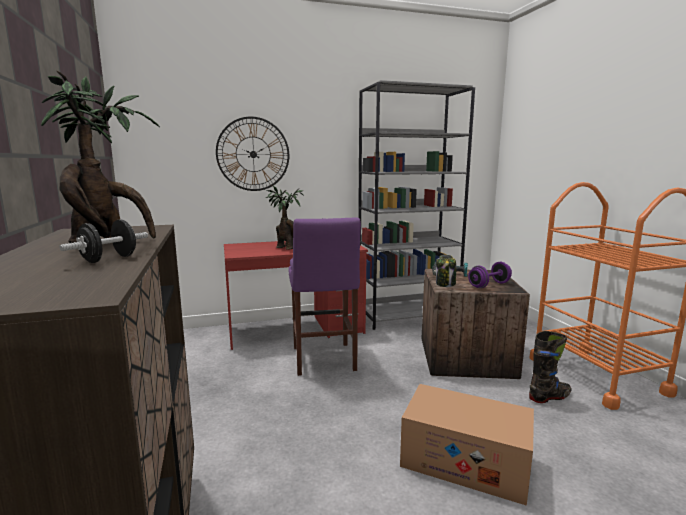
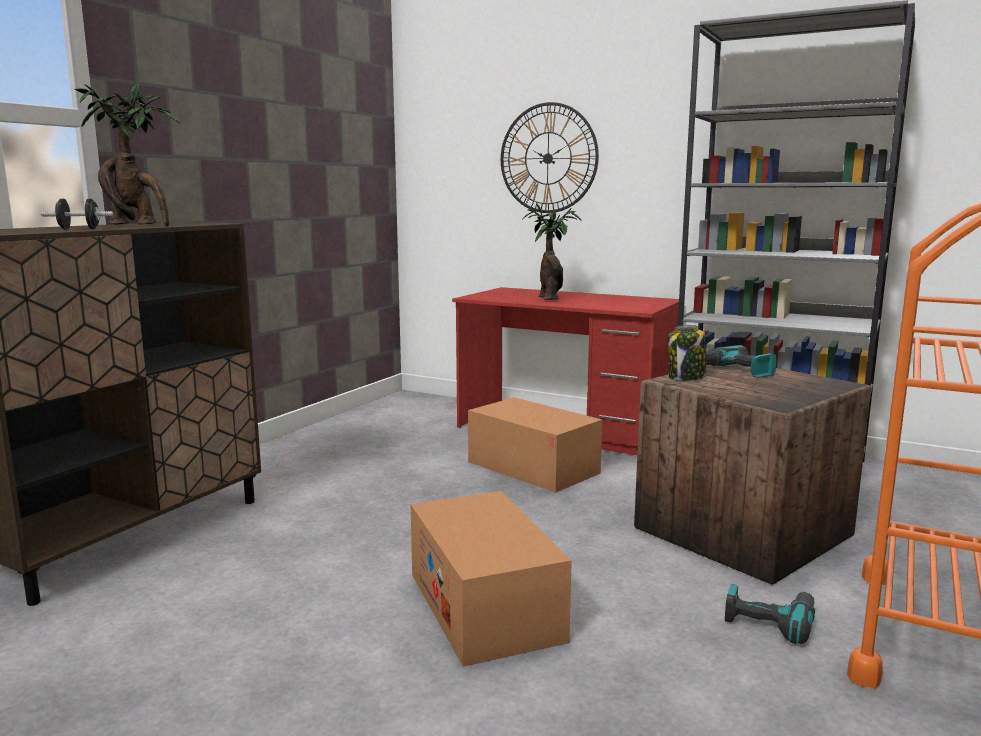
camera: 45 degrees right, 0 degrees up
(323, 360) = (533, 467): purple stool -> cardboard box
(489, 285) = (755, 392): purple dumbbell -> none
(549, 397) = (769, 620): black boot -> power drill

